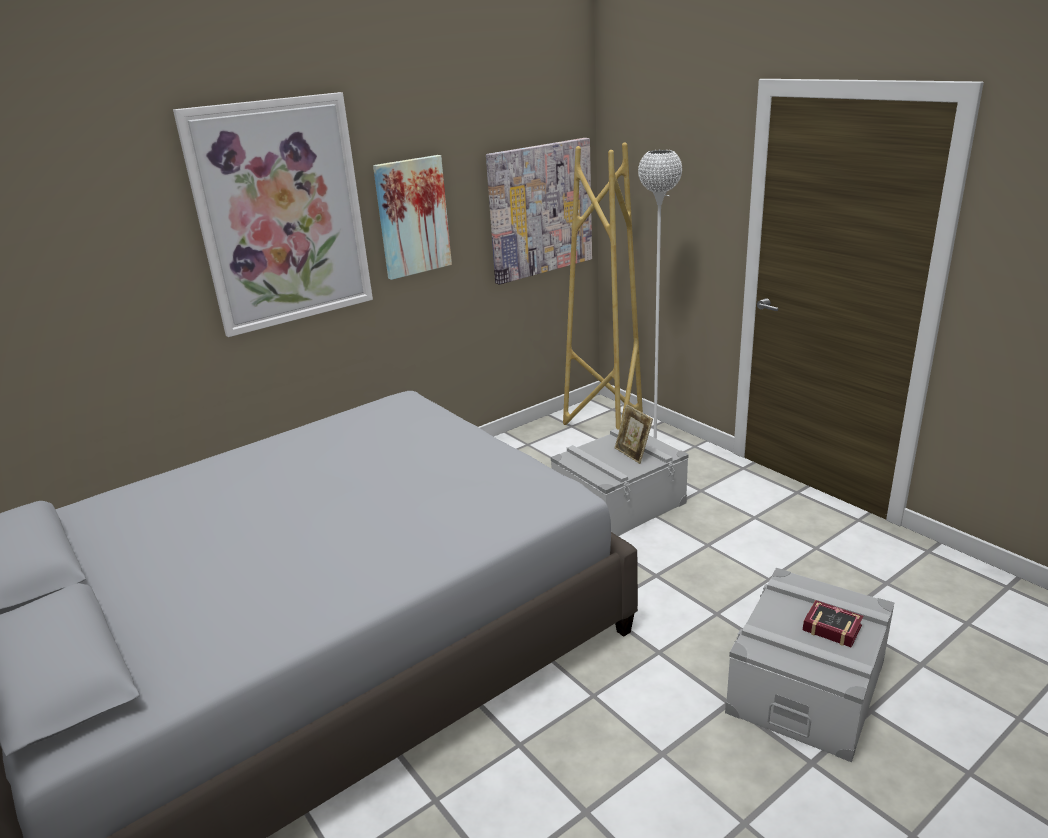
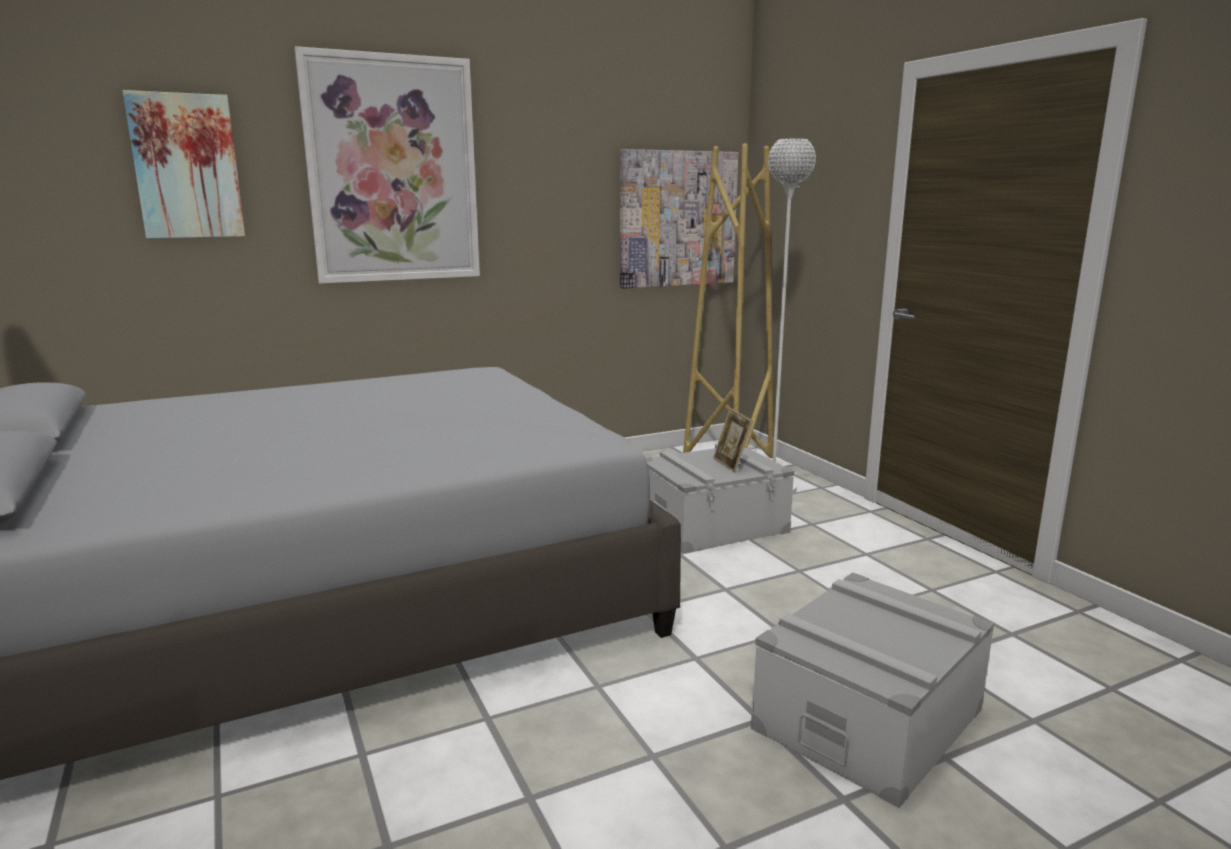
camera: 10 degrees right, 10 degrees down
(412, 217) = (533, 199): picture -> picture (186, 166)
(830, 626) = (897, 633): book -> none

